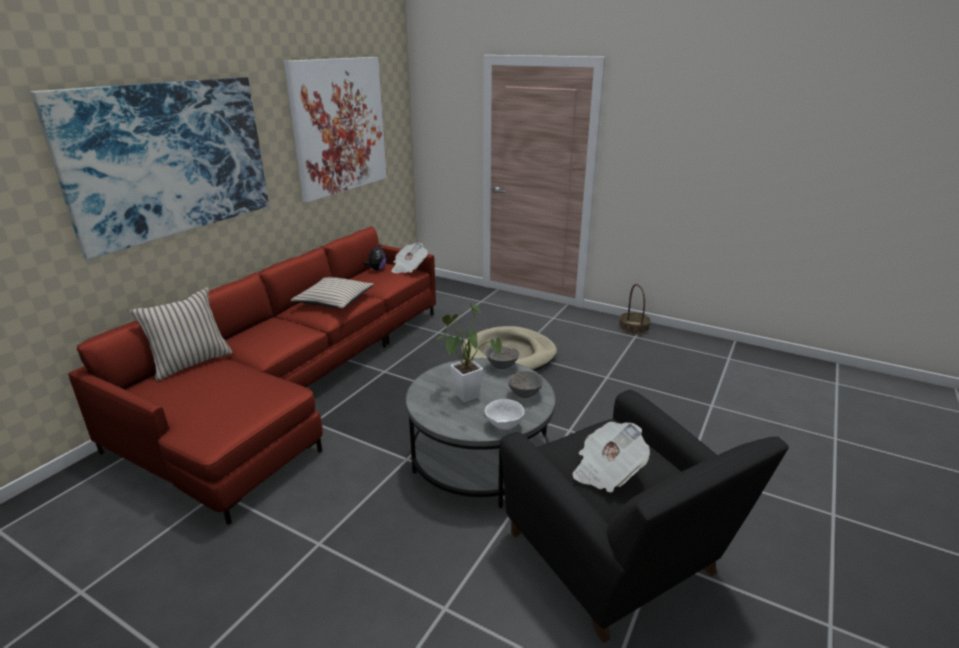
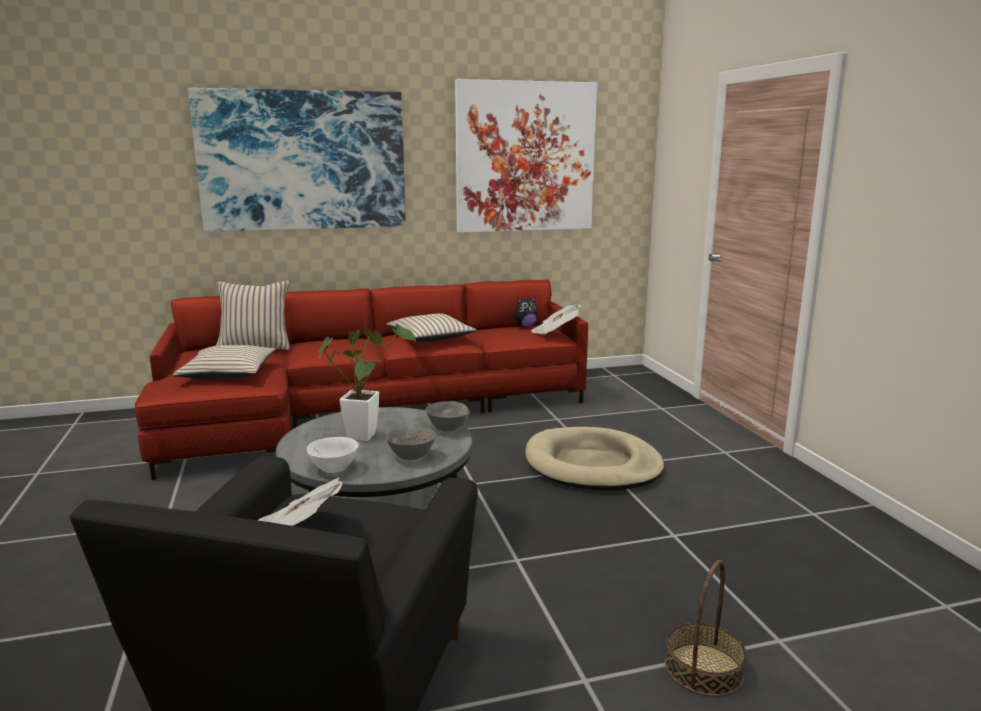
camera: 45 degrees right, 10 degrees down
(233, 396) = (228, 373): none -> beige pillow
(633, 327) = (833, 503): basket -> basket (703, 669)

